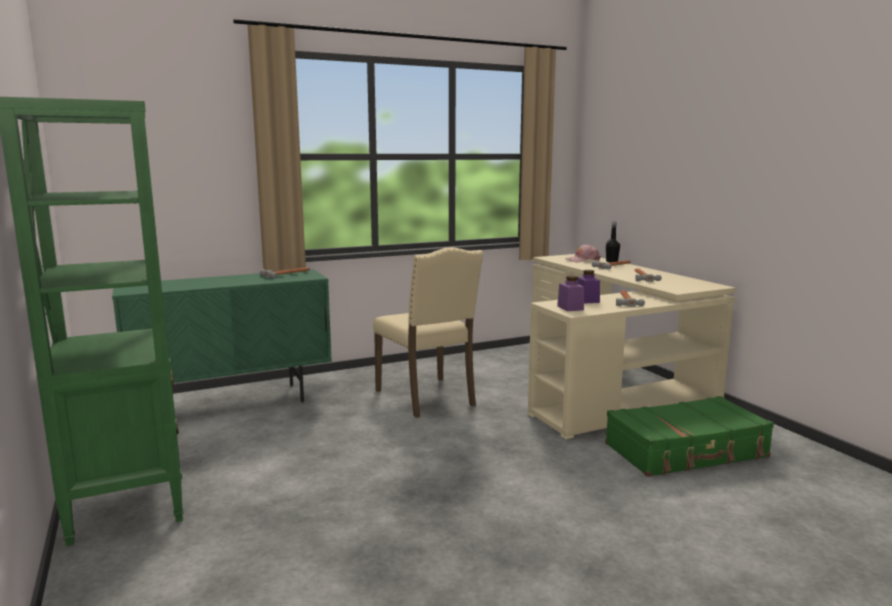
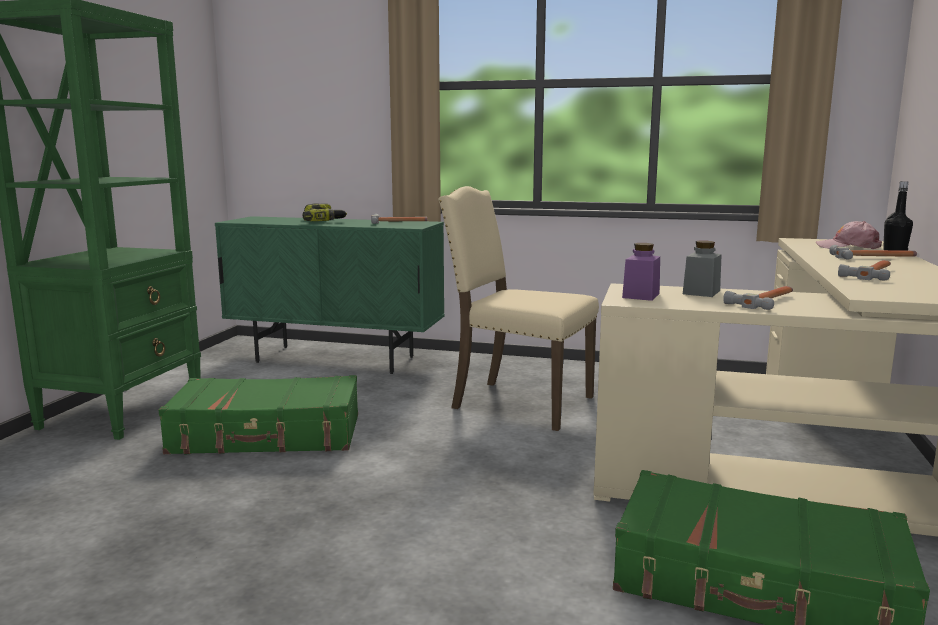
camera: 40 degrees right, 0 degrees up
(215, 281) = (324, 221): none -> power drill
(304, 473) = (267, 435): none -> green suitcase
(428, 398) = (518, 403): beige chair -> beige chair turned 105 degrees clockwise
(587, 300) = (701, 292): purple jar -> grey jar

